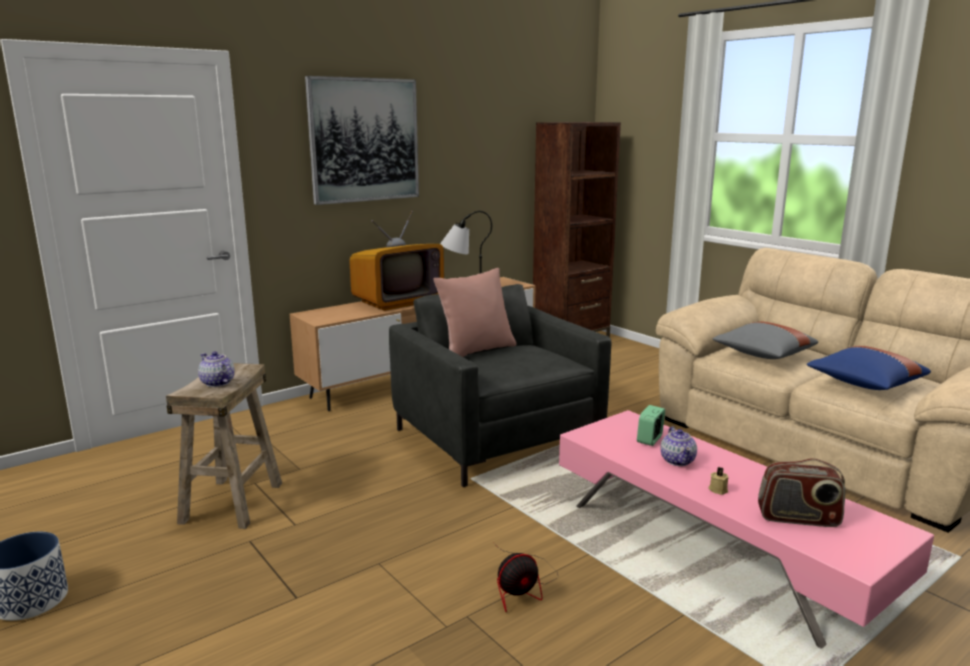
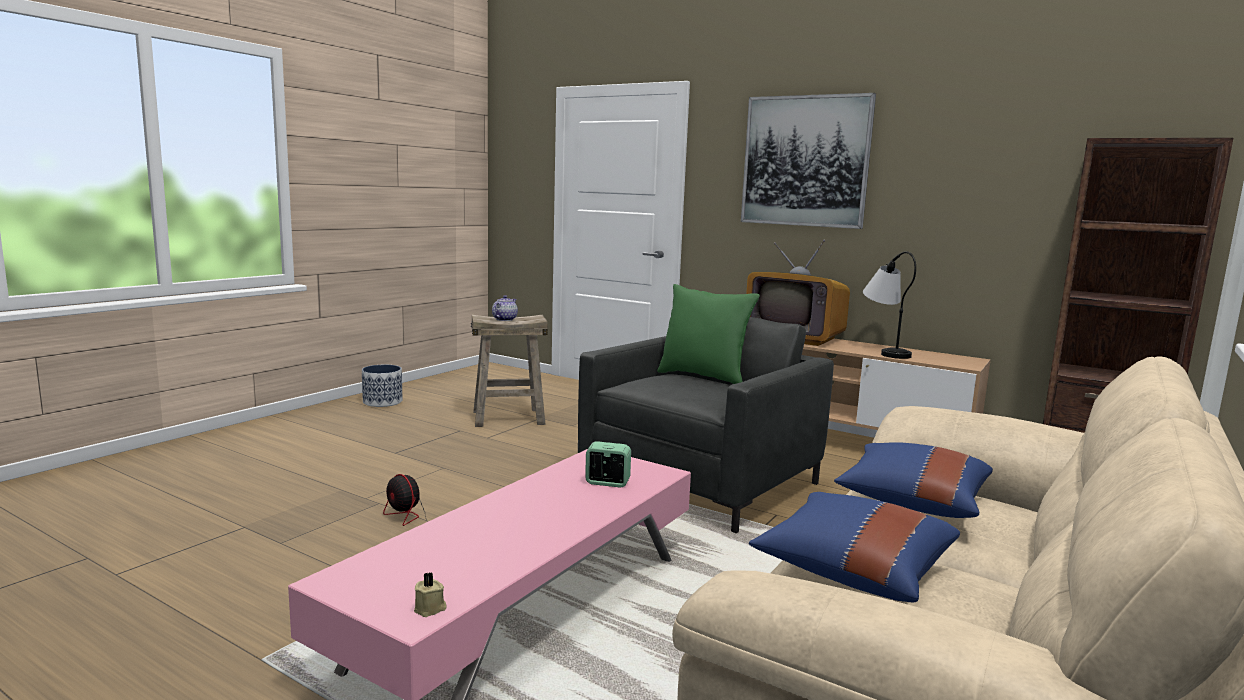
camera: 70 degrees right, 5 degrees down
(476, 351) = (703, 376): pink pillow -> green pillow
(677, 460) = (558, 496): teapot -> none
(718, 489) = (492, 515): beige candle -> beige candle (430, 609)
(762, 355) = (912, 501): grey pillow -> blue pillow
(798, 518) = (434, 554): radio -> none

